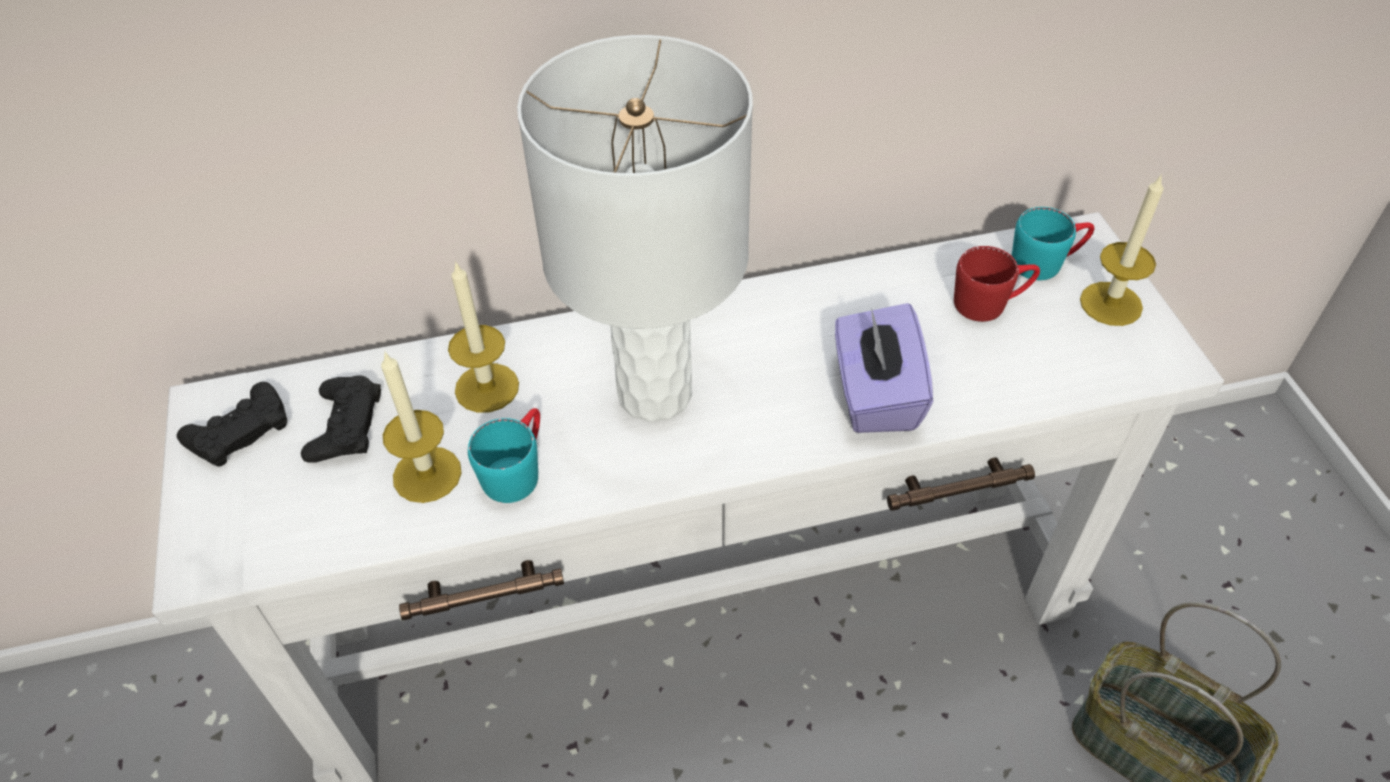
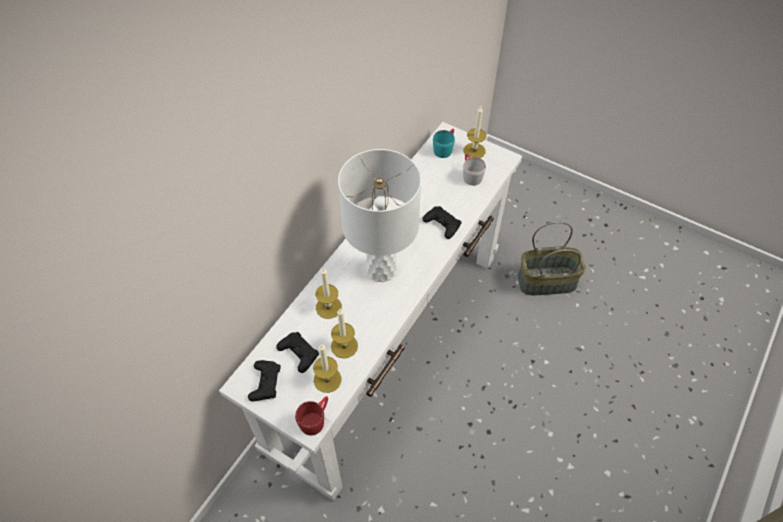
camera: 45 degrees left, 5 degrees up
(328, 509) = (327, 379): none -> candle
(517, 469) = (369, 323): turquoise mug -> none
(875, 395) = (442, 224): purple tissue box -> black game controller
(991, 302) = (443, 172): red mug -> red mug (315, 419)
(1048, 343) = (470, 175): none -> grey mug

